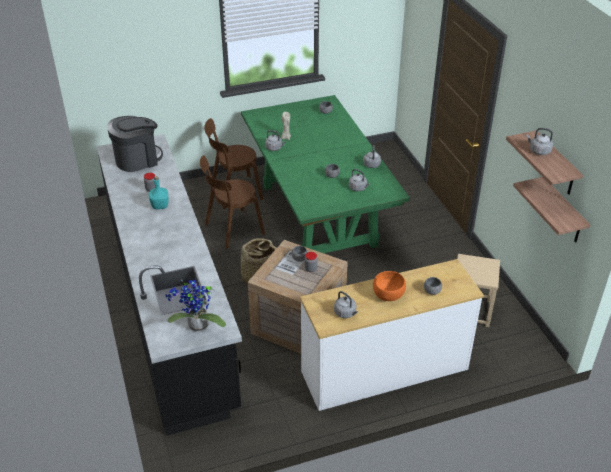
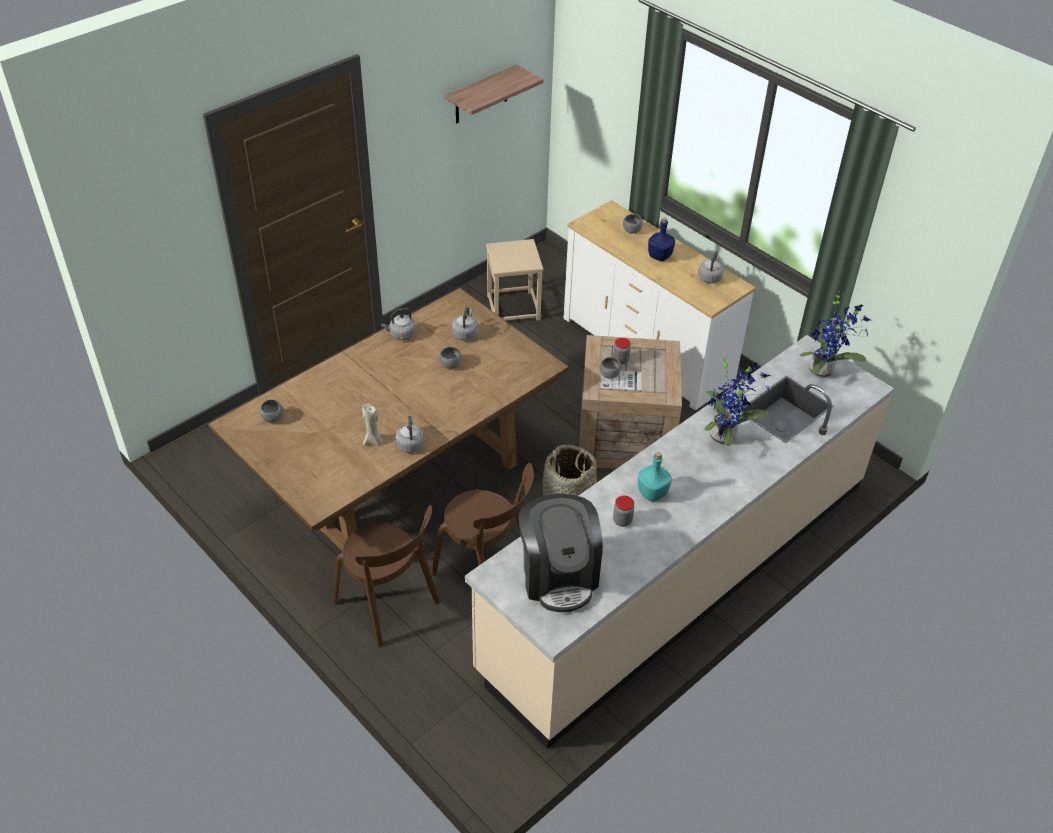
camera: 115 degrees left, 5 degrees up
(137, 159) = (558, 575): coffee machine -> coffee machine turned 135 degrees counterclockwise
(170, 304) = (678, 573): black counter -> beige counter
(177, 251) = (725, 435): none -> potted plant
(317, 214) = (400, 482): green dining table -> brown dining table
(389, 295) = (660, 256): orange bowl -> blue bottle
(538, 151) = (489, 90): grey kettle -> none
(562, 212) = (504, 125): shelf -> none

